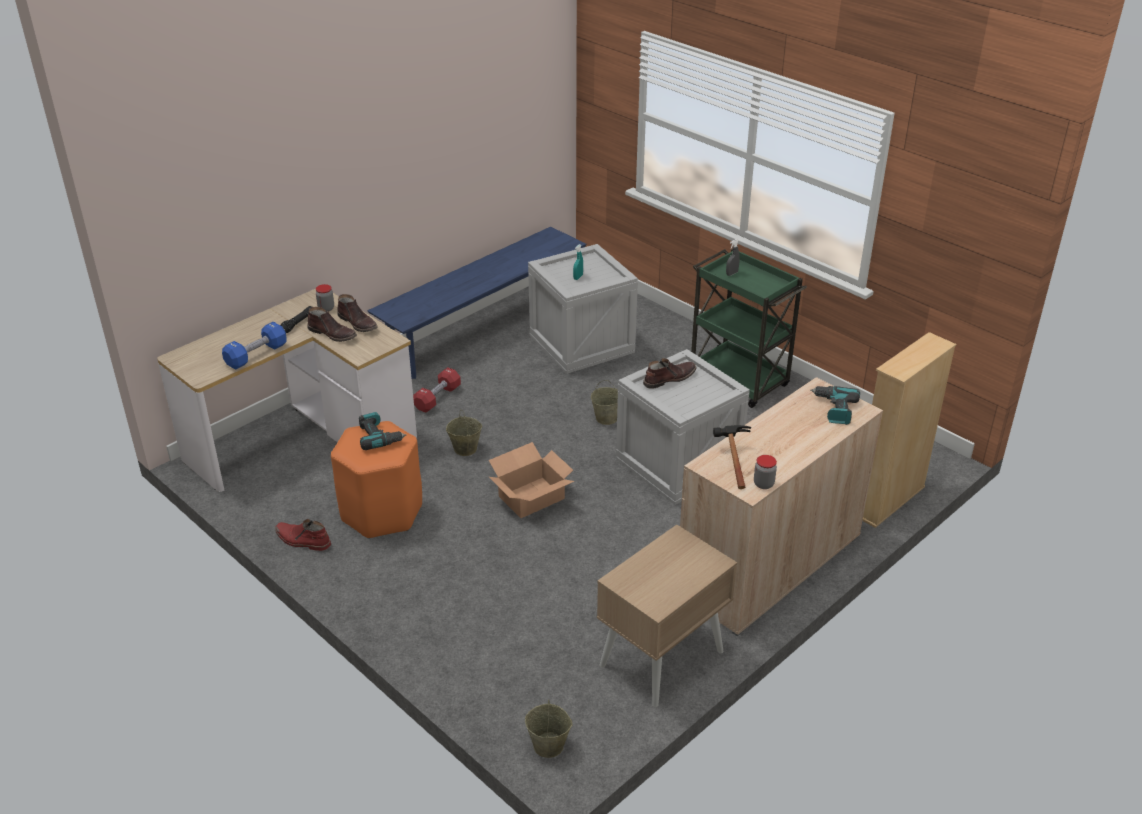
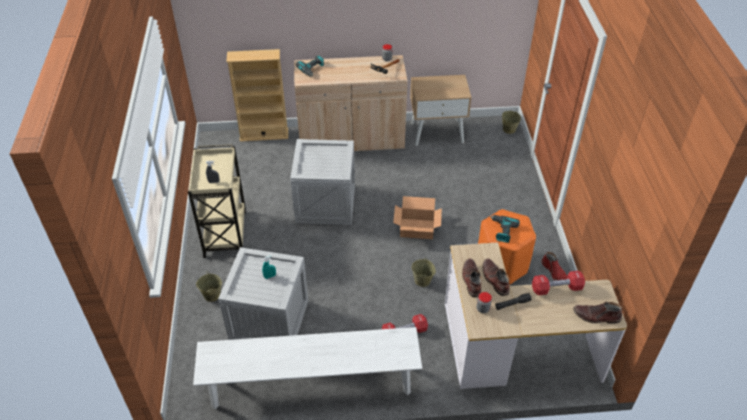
camera: 140 degrees left, 10 degrees up
(256, 355) = (556, 288): blue dumbbell -> red dumbbell
(484, 327) = (311, 385): blue bench -> white bench
(607, 418) = (324, 253): beige bucket -> beige bucket (211, 295)
(669, 378) = (322, 169): brown boot -> brown boot (596, 316)
(739, 381) = (225, 232): green cart -> beige cart

